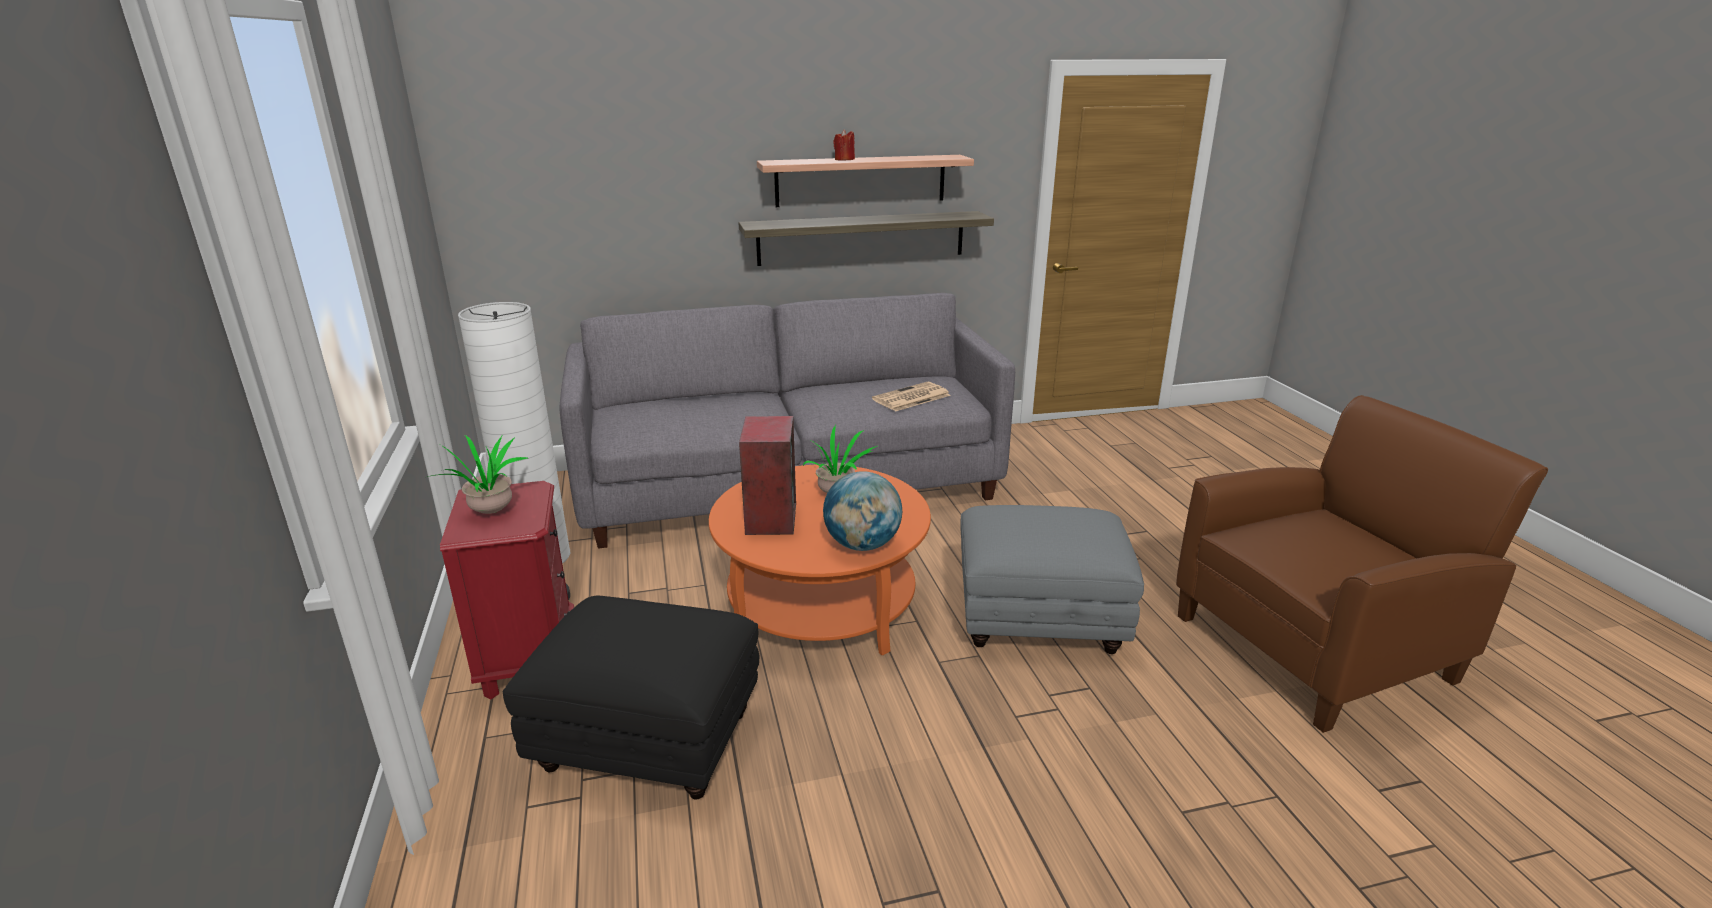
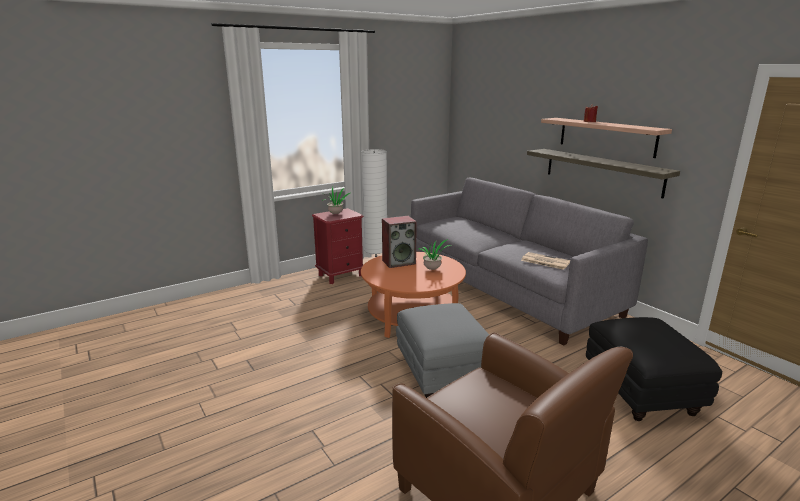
camera: 70 degrees right, 5 degrees down
(650, 742) = (309, 304): black ottoman -> black ottoman (642, 393)
(862, 545) = (390, 281): globe -> none

